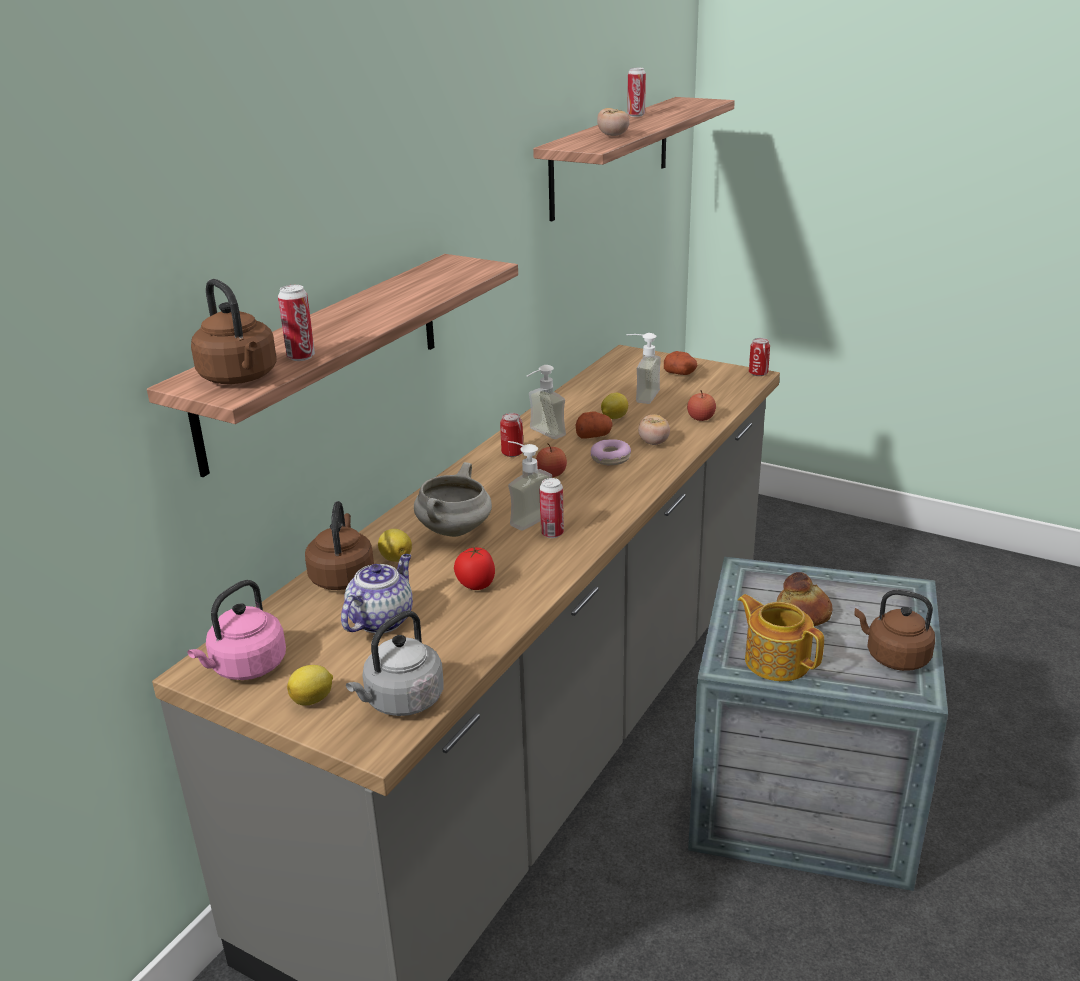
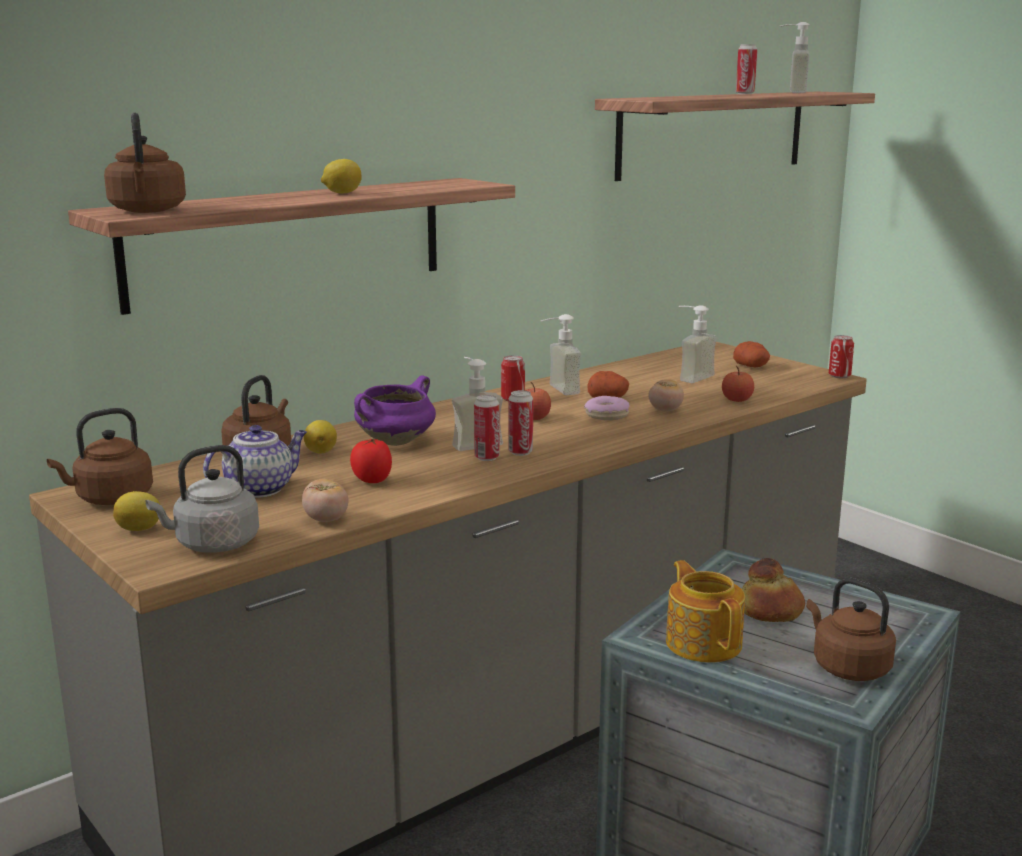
camera: 20 degrees right, 10 degrees down
(246, 667) = (110, 499): pink kettle -> brown kettle
(301, 357) = (218, 207): can -> can (520, 452)
(454, 531) = (395, 442): white cooking pot -> purple cooking pot
(613, 136) = (689, 97): tomato -> tomato (326, 520)
(613, 417) = (643, 388): lemon -> lemon (341, 193)
(664, 105) = (789, 92): none -> soap dispenser

